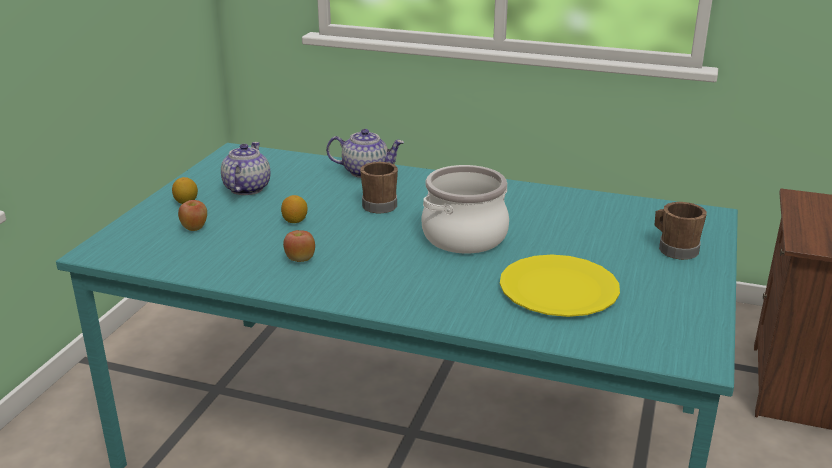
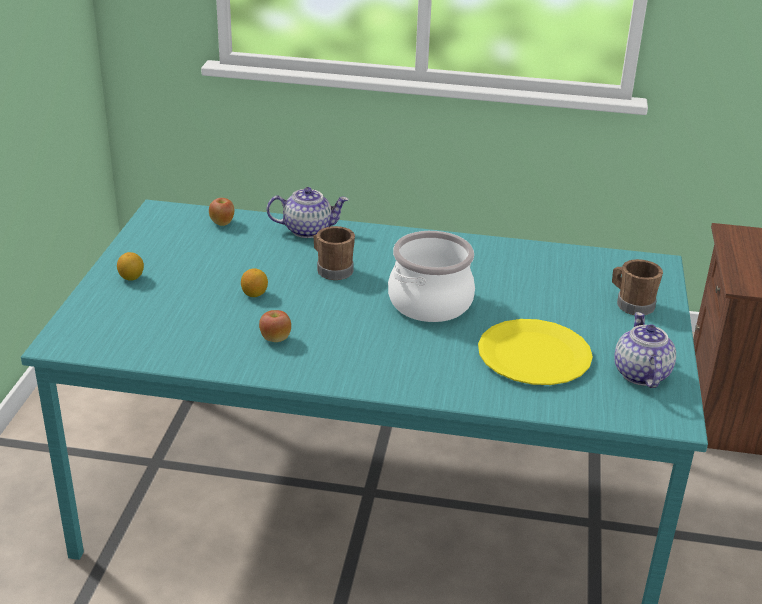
camera: 10 degrees left, 5 degrees up
(195, 228) = (153, 308): apple -> apple (222, 223)
(246, 188) = (189, 257): teapot -> teapot (640, 373)

